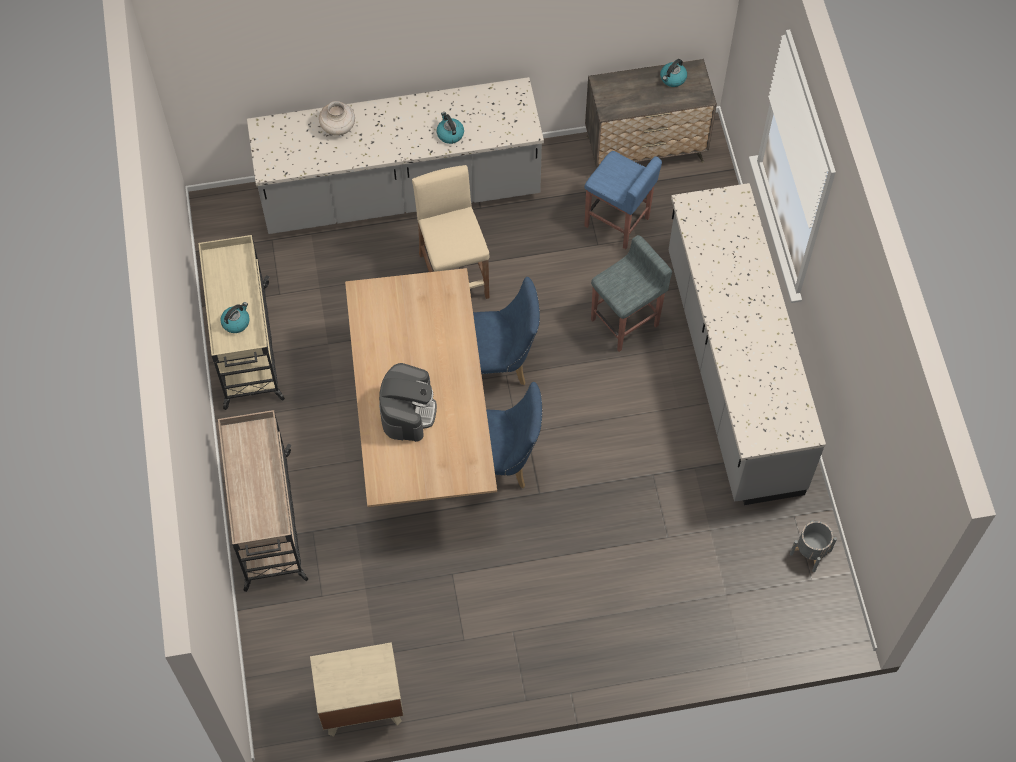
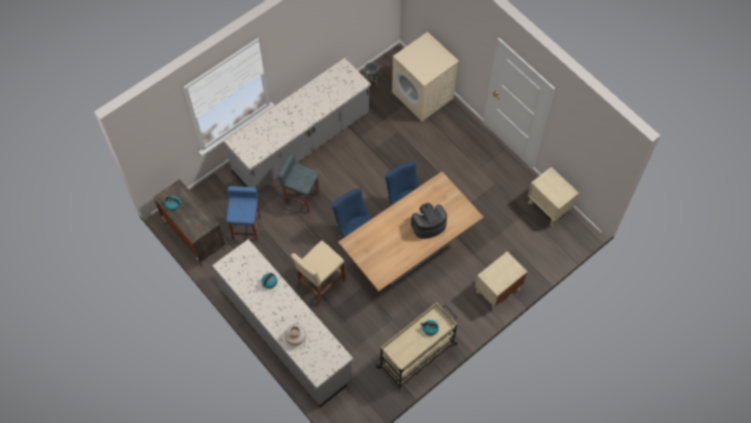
camera: 120 degrees left, 0 degrees up
(267, 522) = (497, 291): beige cart -> beige nightstand
(725, 624) = (423, 95): none -> beige washing machine

